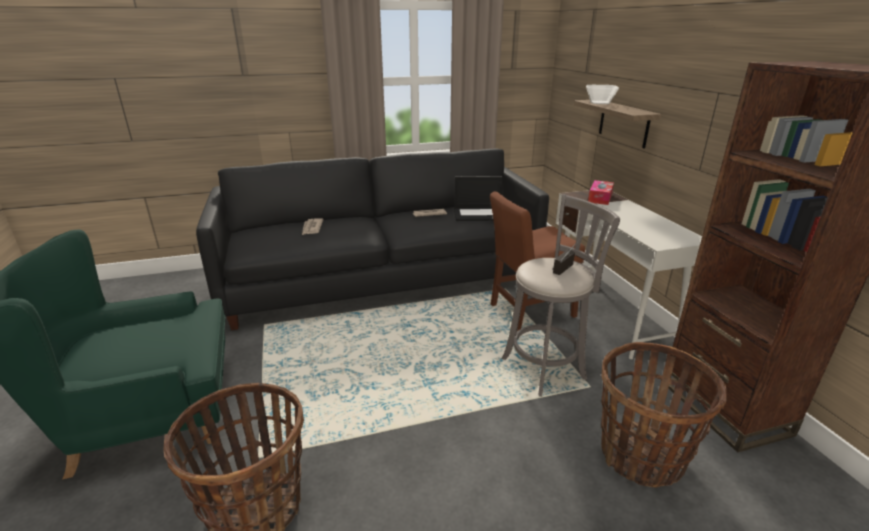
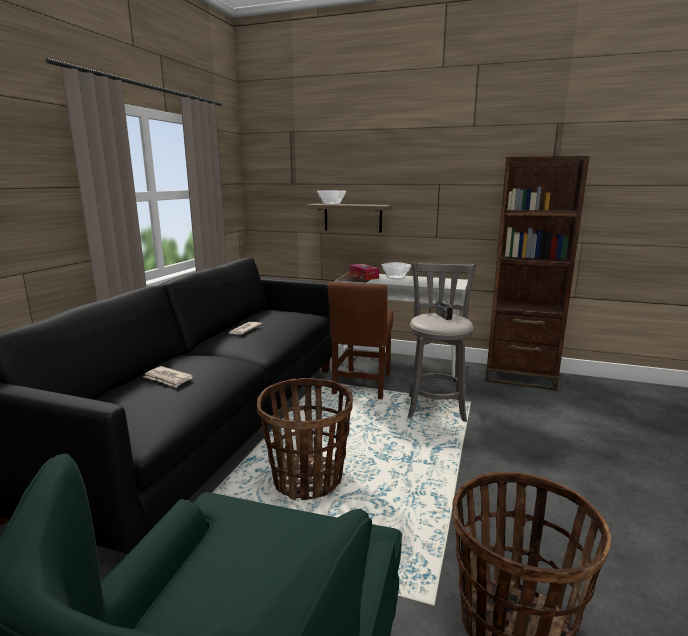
camera: 55 degrees left, 10 degrees down
(479, 214) = (282, 317): laptop -> none
(629, 210) = (396, 277): none -> bowl
(641, 456) = (545, 415): basket -> basket (307, 479)

